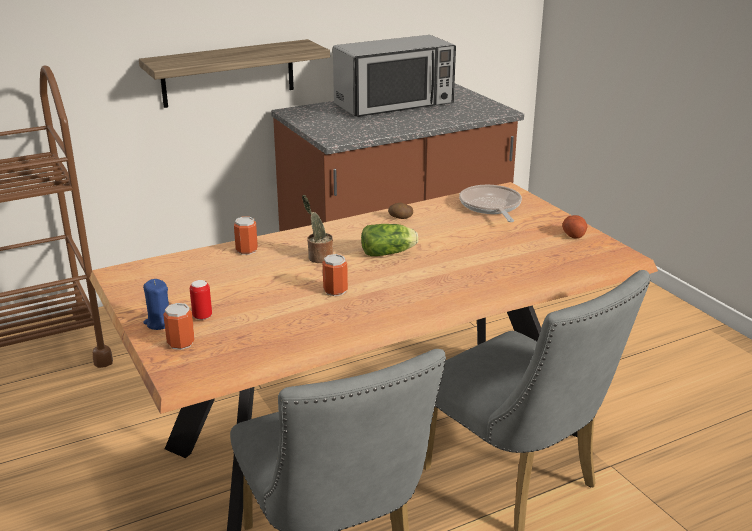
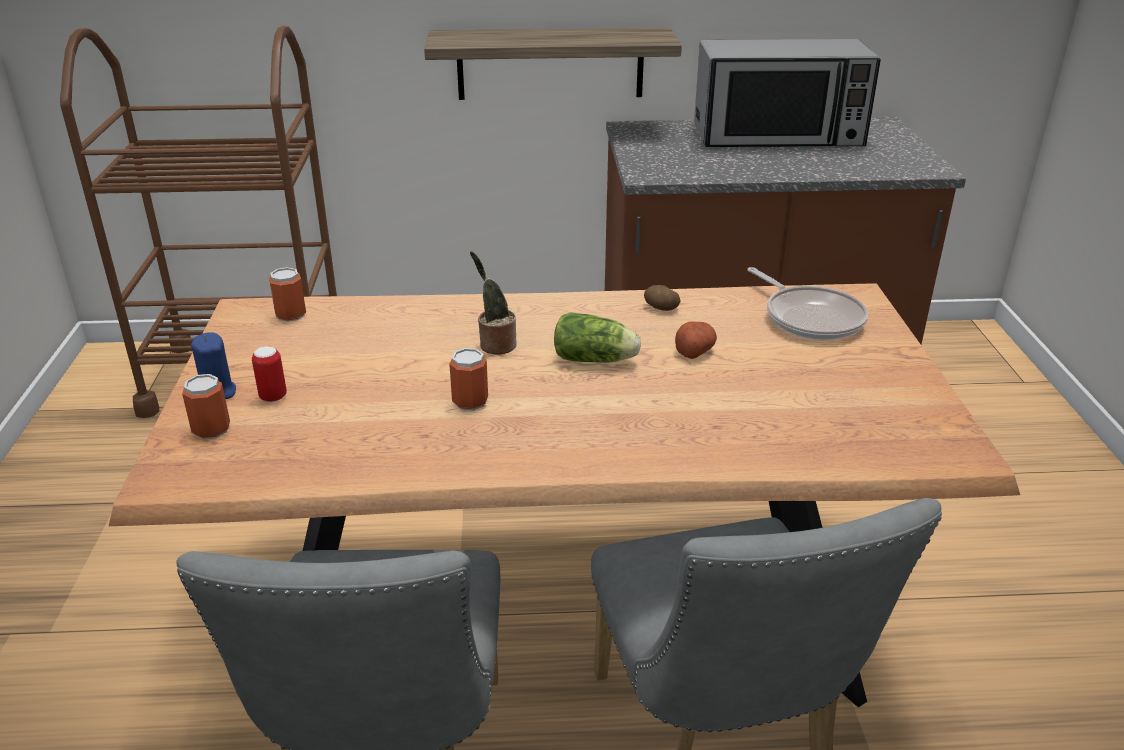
camera: 25 degrees right, 5 degrees up
(246, 250) = (416, 312): can -> can (291, 315)
(491, 206) = (810, 318): frying pan -> frying pan turned 135 degrees clockwise
(574, 234) = (907, 394): potato -> potato (694, 351)

